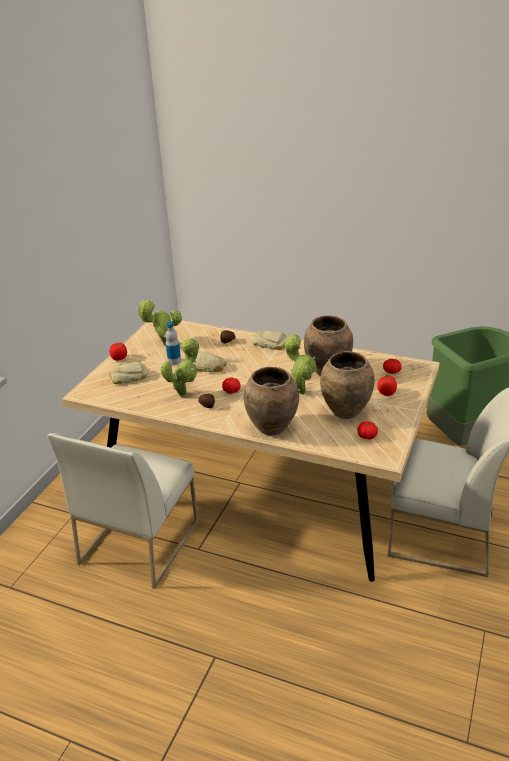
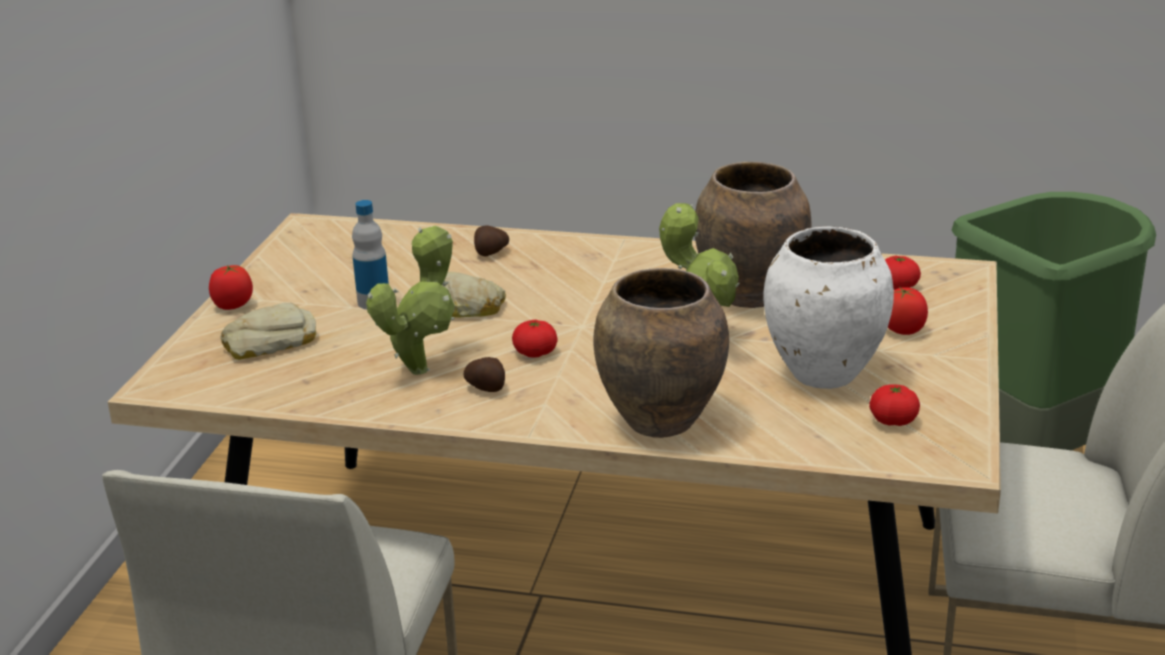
camera: 10 degrees left, 5 degrees down
(164, 344) = (336, 268): potted plant -> none
(270, 343) = (595, 250): bread -> none
(345, 411) = (822, 374): brown vase -> white vase

